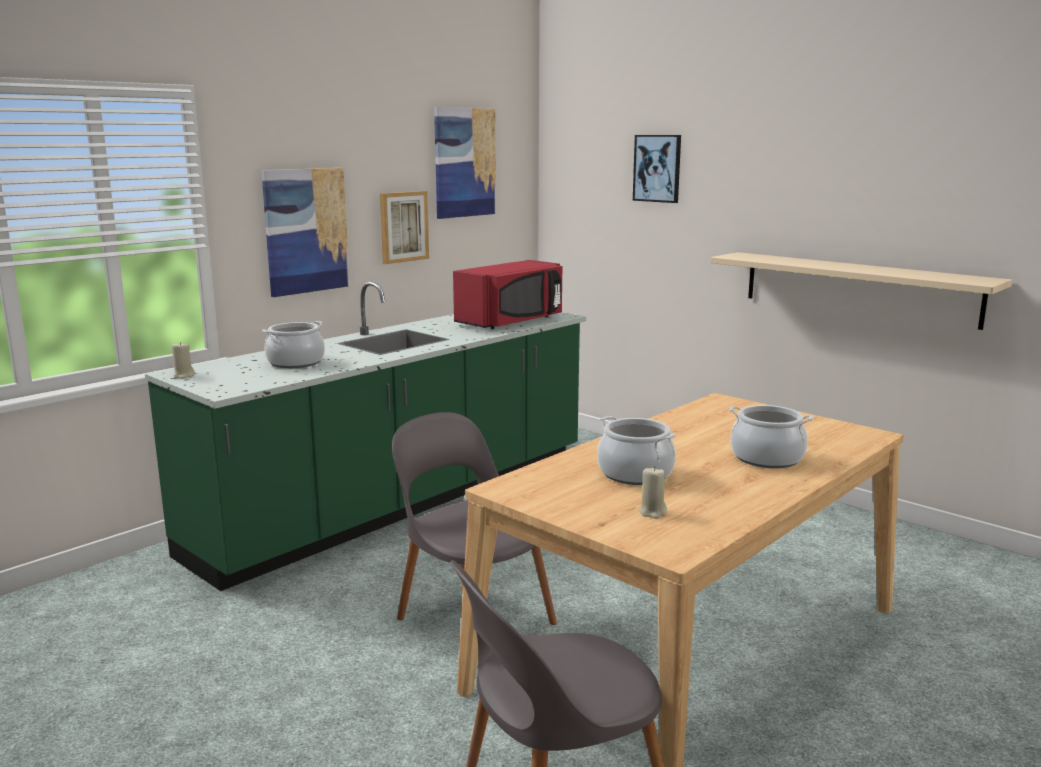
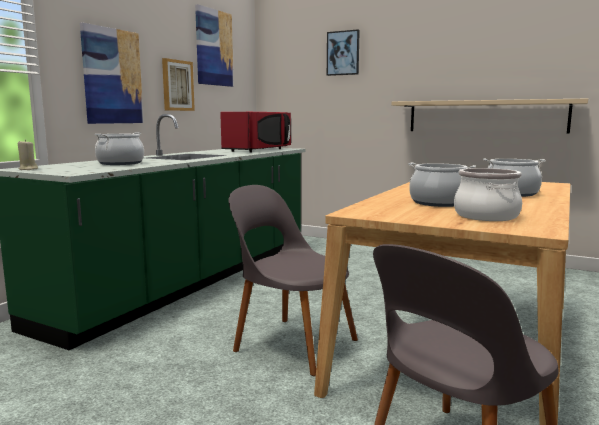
camera: 15 degrees left, 5 degrees down
(652, 512) = (485, 216): beige candle -> cooking pot

